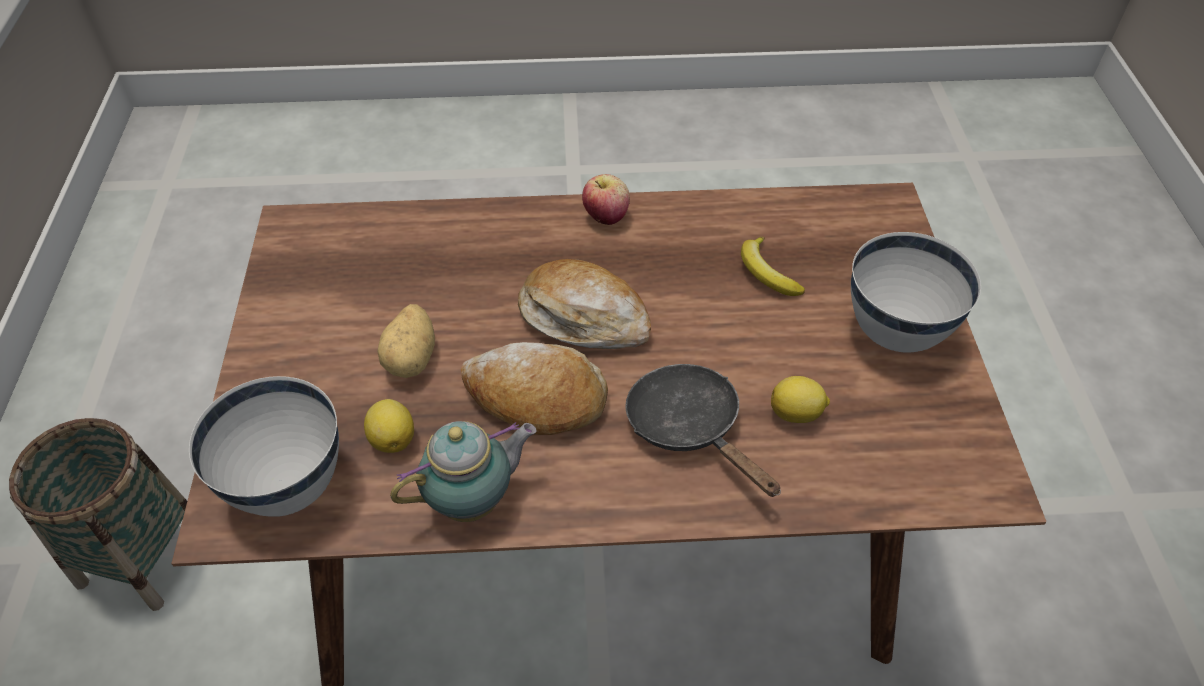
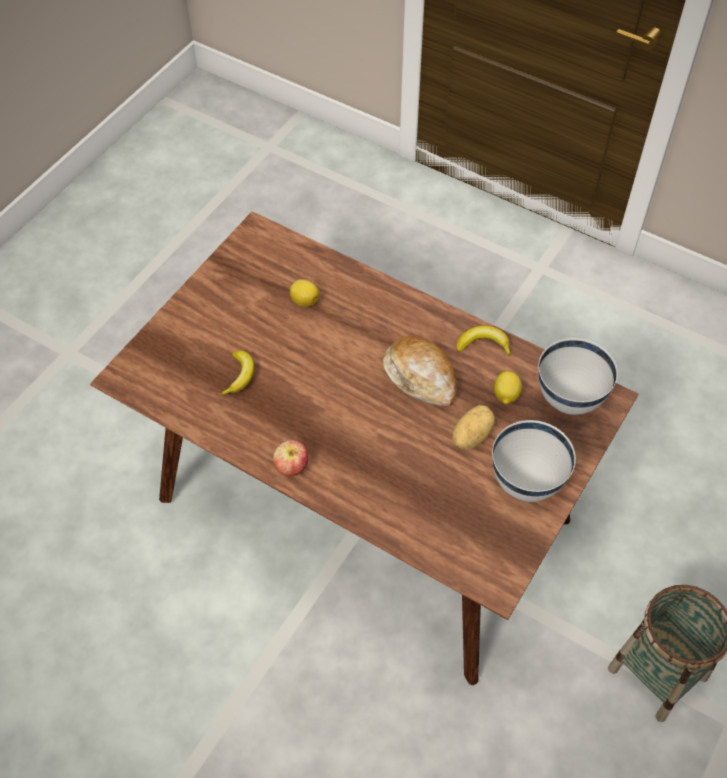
camera: 145 degrees left, 5 degrees up
(474, 500) = (483, 345): teapot -> banana
(584, 317) = (361, 407): bread -> none
(690, 427) = (358, 322): black frying pan -> none
(896, 332) = (213, 309): white bowl -> white bowl (525, 483)

